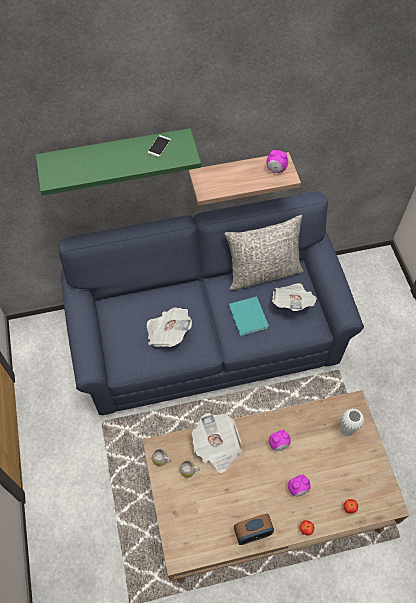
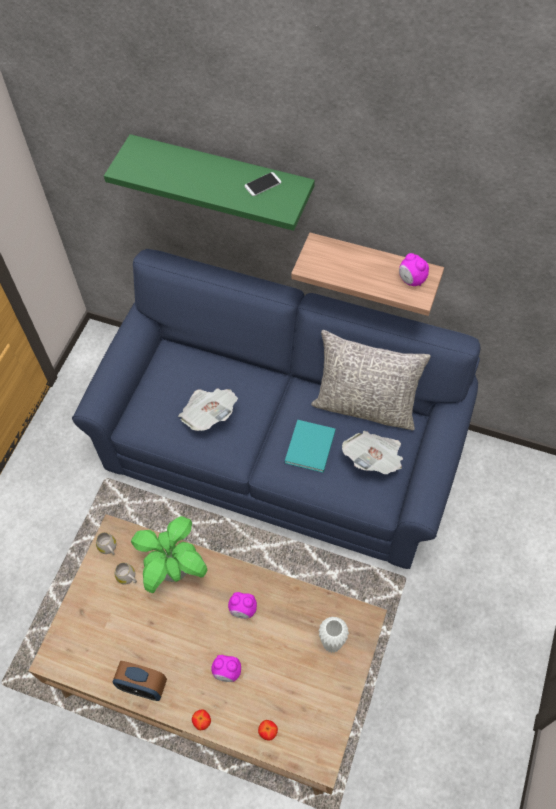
camera: 35 degrees right, 0 degrees up
(217, 447) = (175, 570): newspaper -> potted plant

